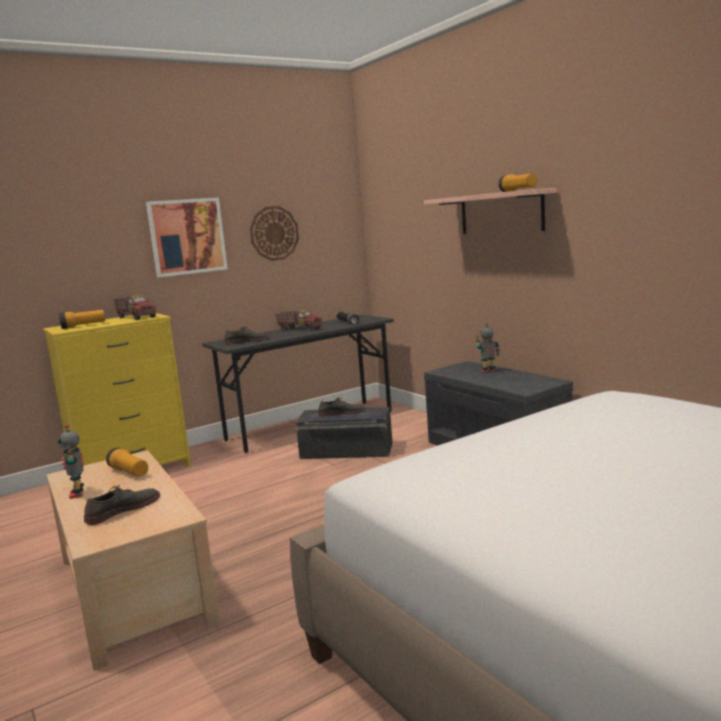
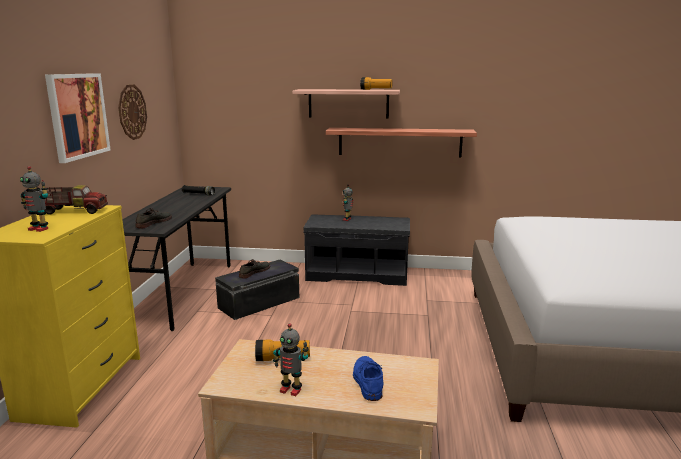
camera: 50 degrees left, 5 degrees up
(83, 326) = (39, 229): flashlight -> toy robot
(123, 510) = (367, 380): grey shoe -> blue shoe
(299, 329) = (170, 205): toy truck -> none
(560, 266) = (399, 142): none -> shelf

